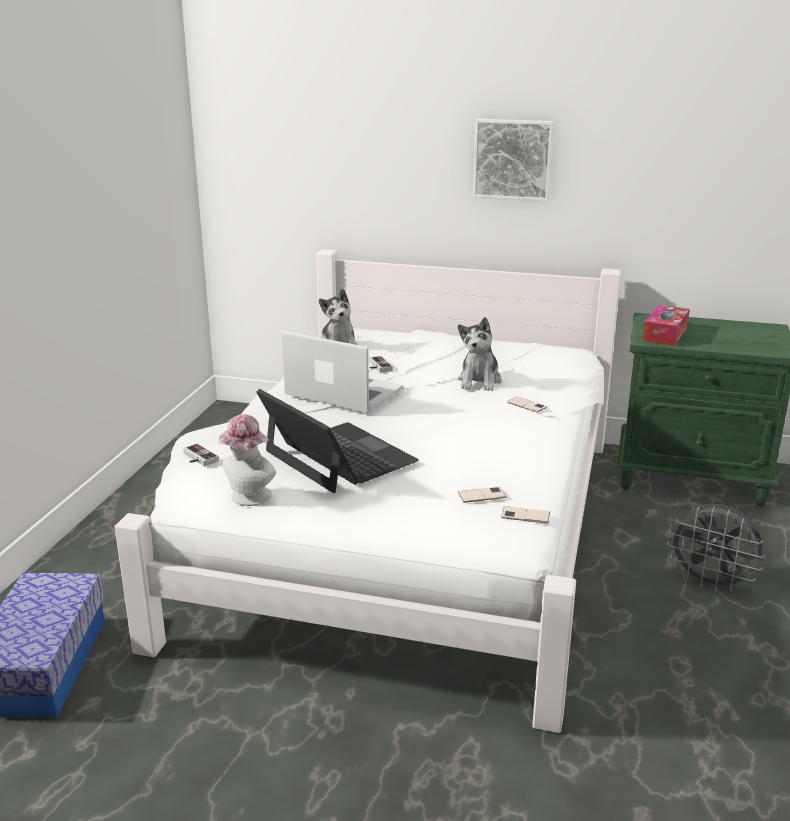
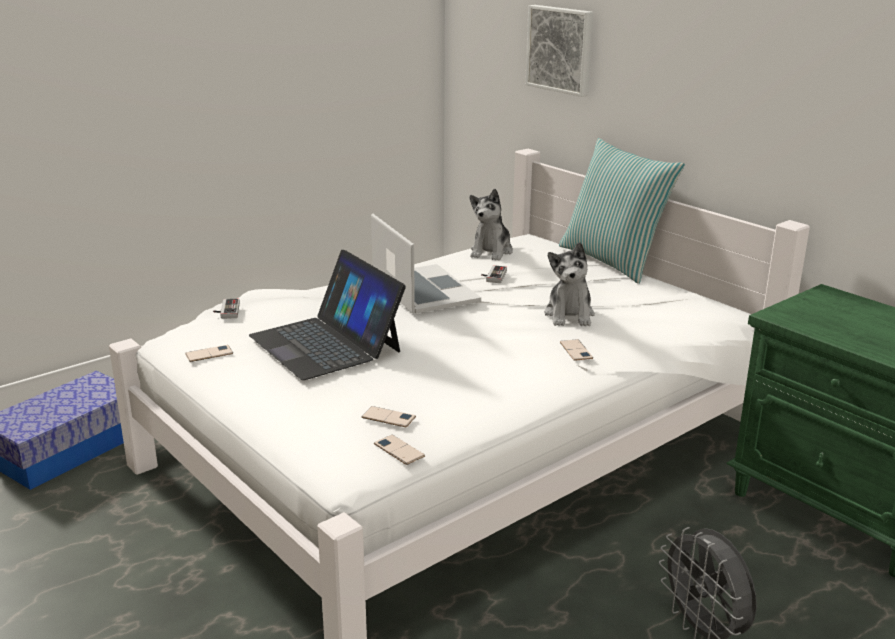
camera: 35 degrees right, 0 degrees up
(248, 498) = (209, 354): hat -> phone
(338, 457) = (326, 343): laptop -> laptop turned 150 degrees clockwise
(441, 333) = (613, 261): none -> pillow
(479, 381) = (569, 315): plush toy -> plush toy turned 45 degrees counterclockwise
(513, 159) = (709, 72): picture -> picture (561, 49)
(665, 334) = (813, 315): tissue box -> none

